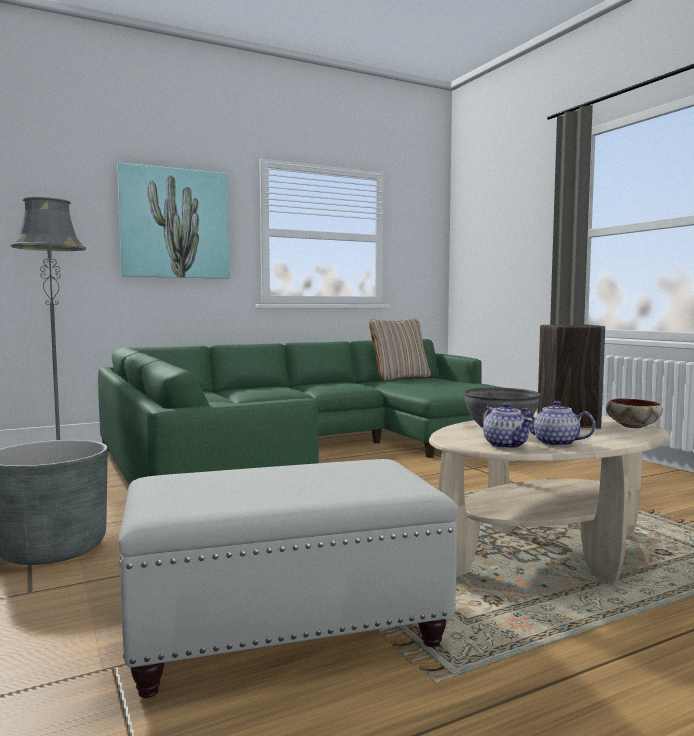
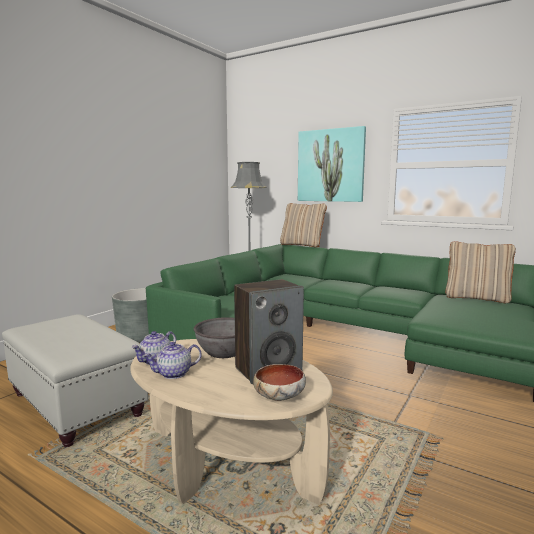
camera: 60 degrees right, 5 degrees up
(156, 346) = (302, 245): none -> beige pillow
(555, 443) = (174, 374): teapot -> teapot turned 120 degrees counterclockwise

